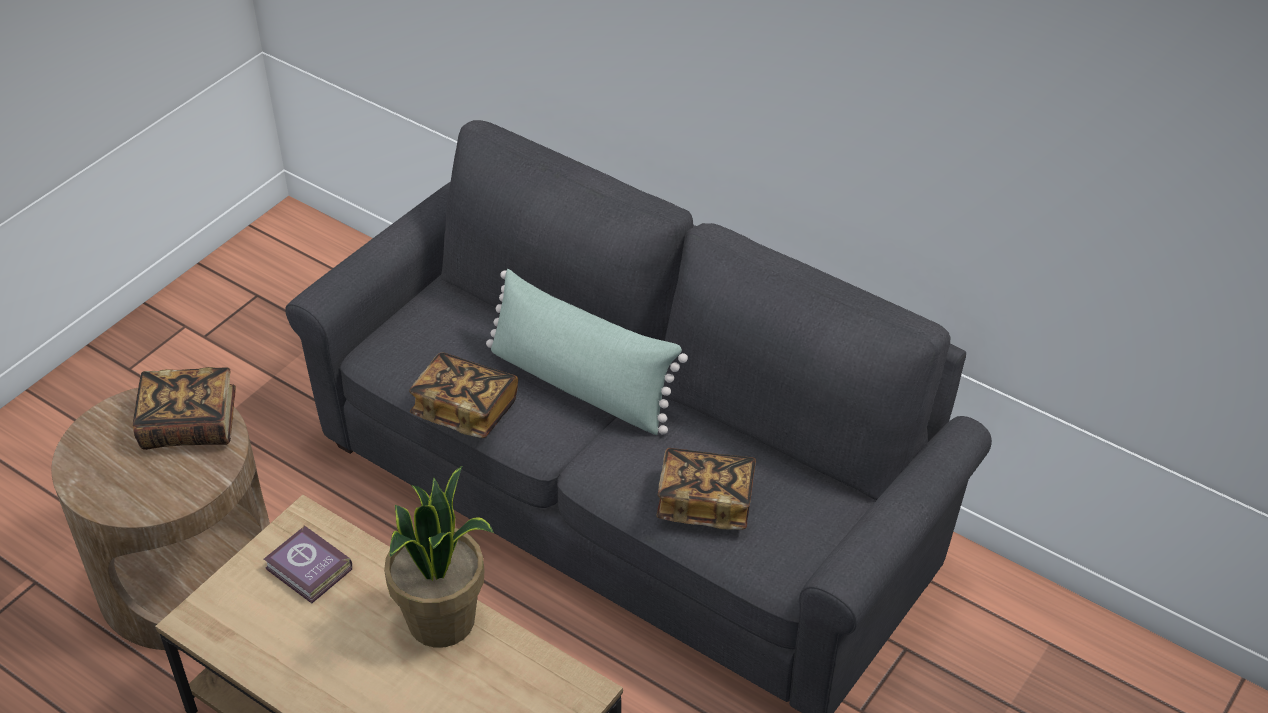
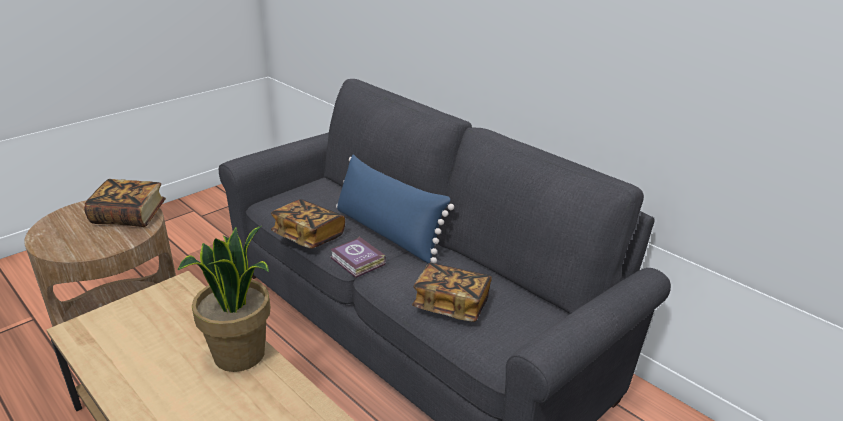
camera: 10 degrees right, 15 degrees down
(309, 571) = (166, 312): book -> book (357, 262)
(580, 385) = (387, 233): green pillow -> blue pillow

